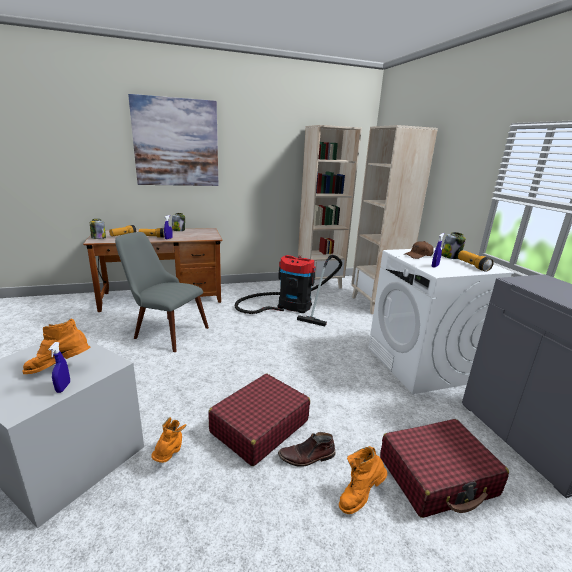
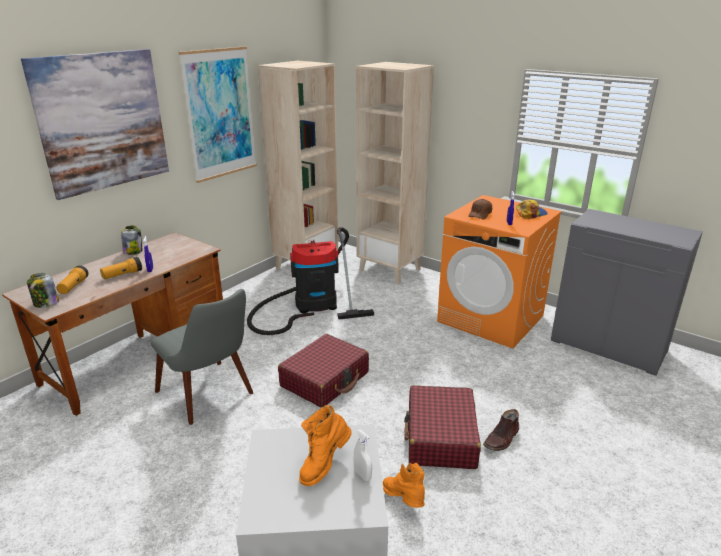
camera: 35 degrees left, 5 degrees up
(63, 387) = (362, 475): blue spray bottle -> white spray bottle
(164, 331) = (212, 397): grey chair -> grey chair turned 120 degrees counterclockwise
(267, 156) = (220, 114): none -> picture
(360, 495) = (562, 443): orange boot -> none
(421, 364) = (491, 319): white washing machine -> orange washing machine
(437, 476) = (588, 402): red suitcase -> red suitcase (325, 379)
(450, 257) = (502, 207): jar -> none
(472, 266) = (530, 213): flashlight -> cap

